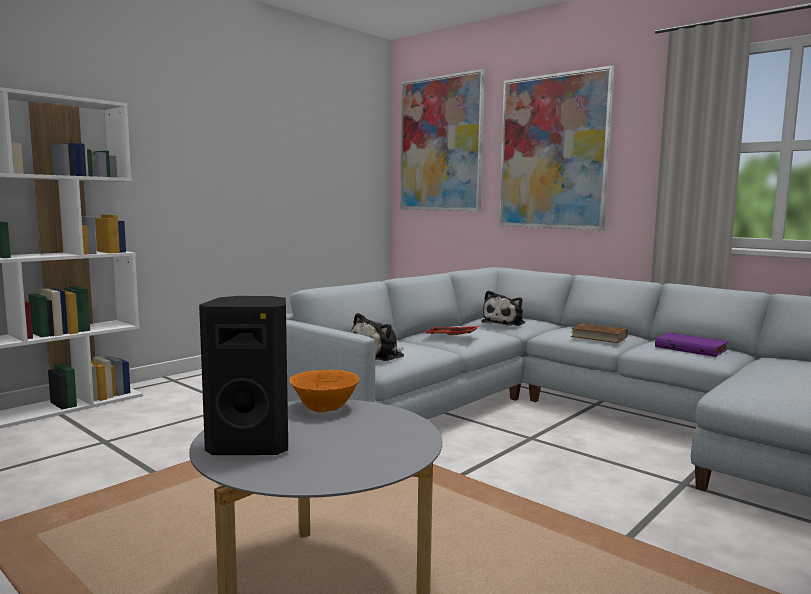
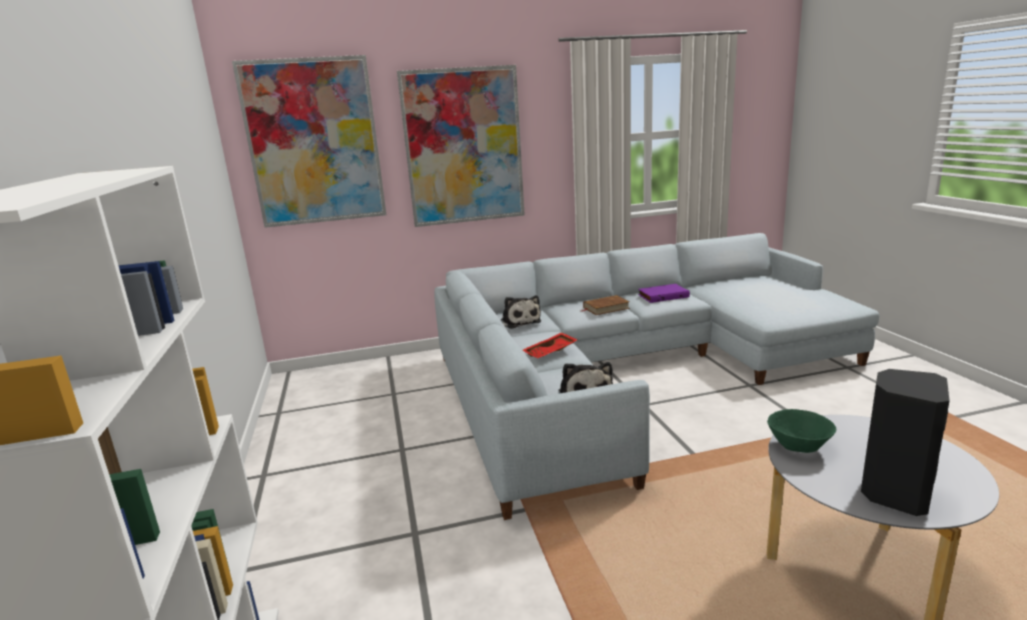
camera: 55 degrees left, 10 degrees up
(324, 408) = (799, 447): orange bowl -> green bowl

